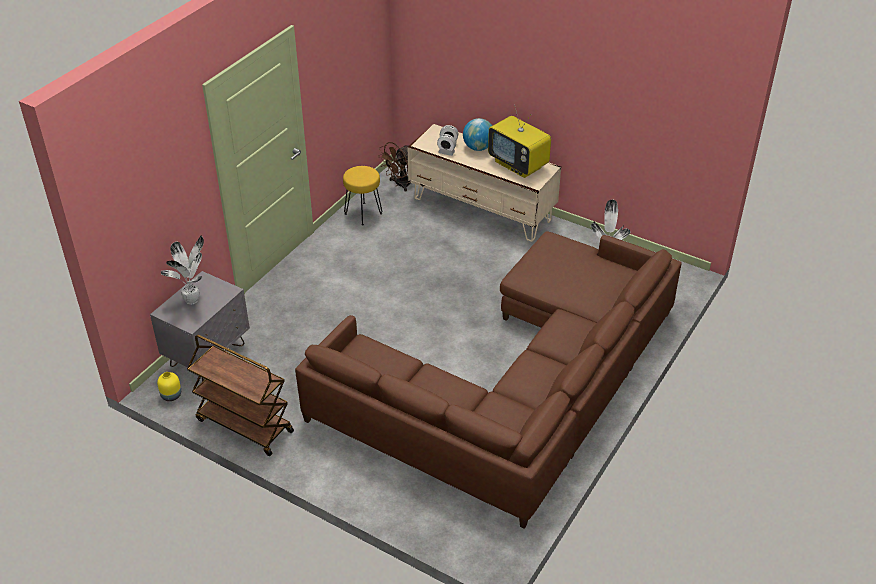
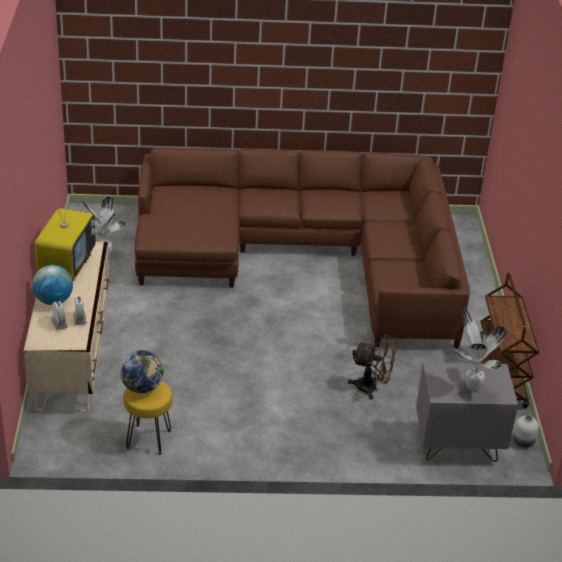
camera: 125 degrees left, 5 degrees down
(171, 396) = (524, 441): yellow vase -> white vase
(367, 174) = (142, 387): none -> globe
(399, 184) = (68, 434): brown fan -> brown fan (372, 388)

